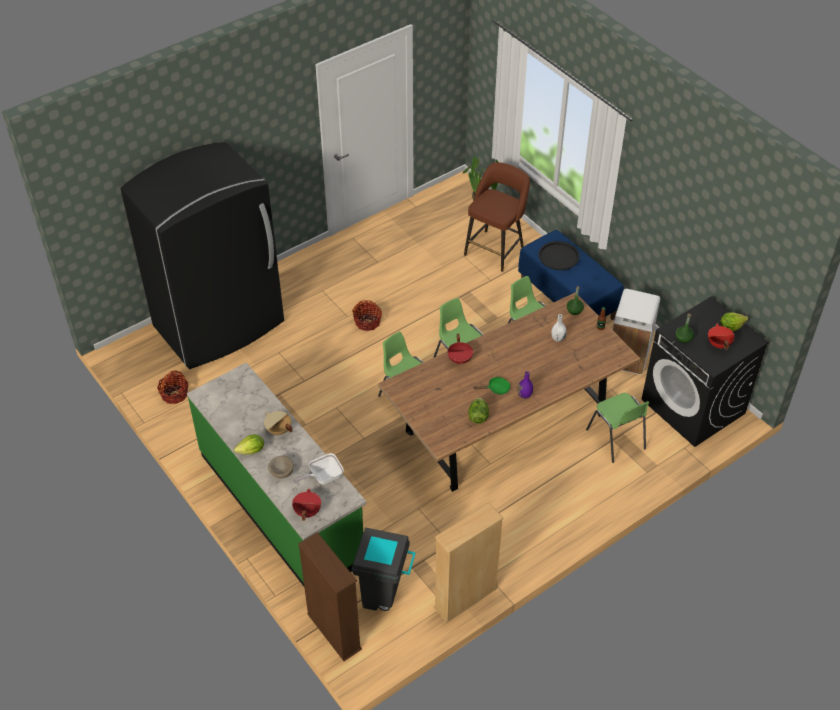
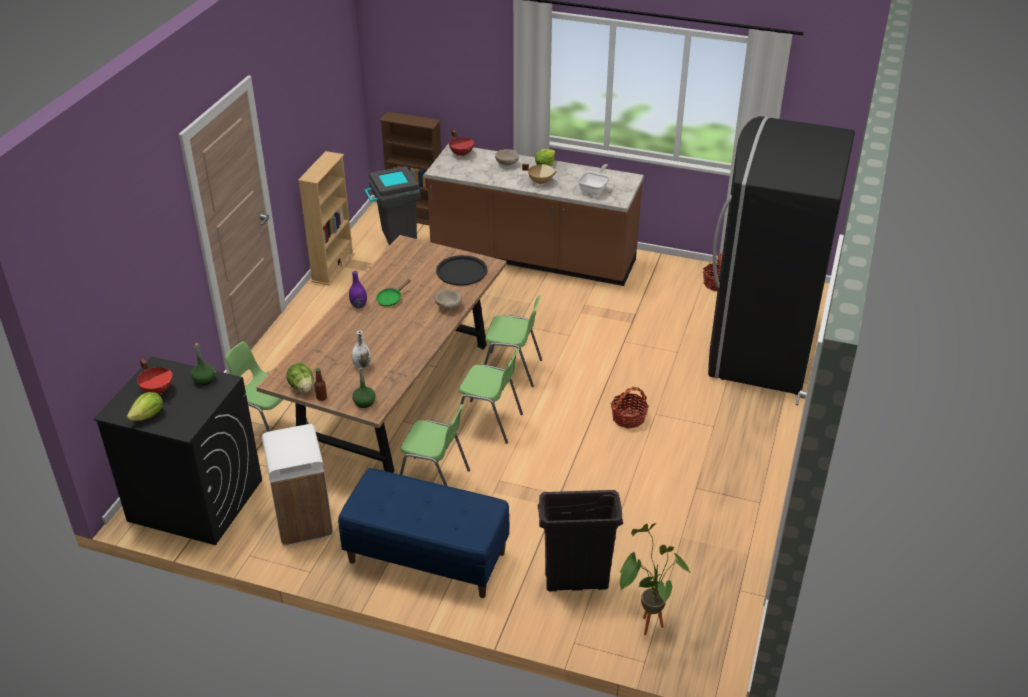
camera: 145 degrees right, 10 degrees down
(282, 506) = (532, 258): green counter -> brown counter
(323, 477) = (472, 172): frying pan -> frying pan (594, 189)
(460, 359) = (448, 307): red cooking pot -> beige bowl
(478, 417) = (389, 273): lettuce -> lettuce (302, 387)
(495, 249) = (576, 581): brown stool -> black trash can
(558, 256) = (449, 512): black tray -> black tray (461, 271)

